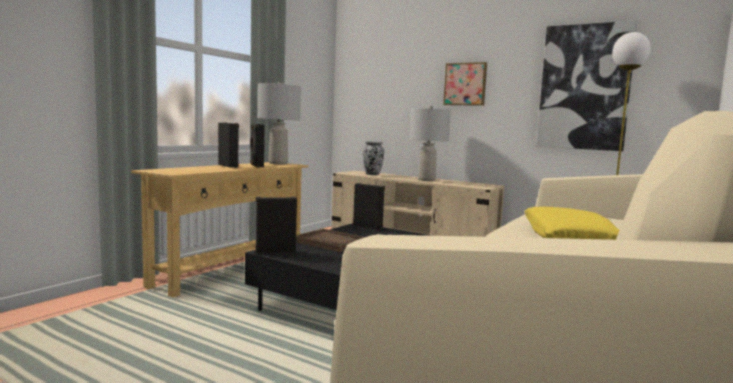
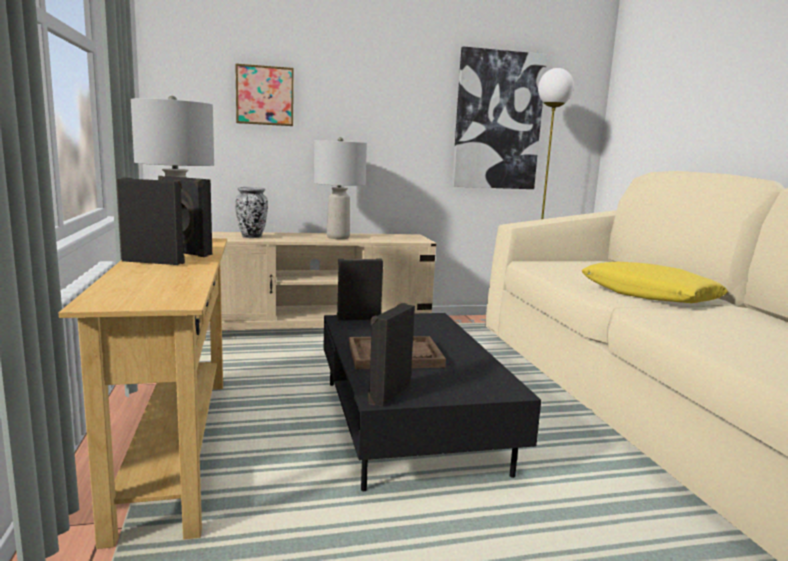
camera: 45 degrees left, 5 degrees up
(465, 84) = (365, 108): picture -> picture (264, 96)

